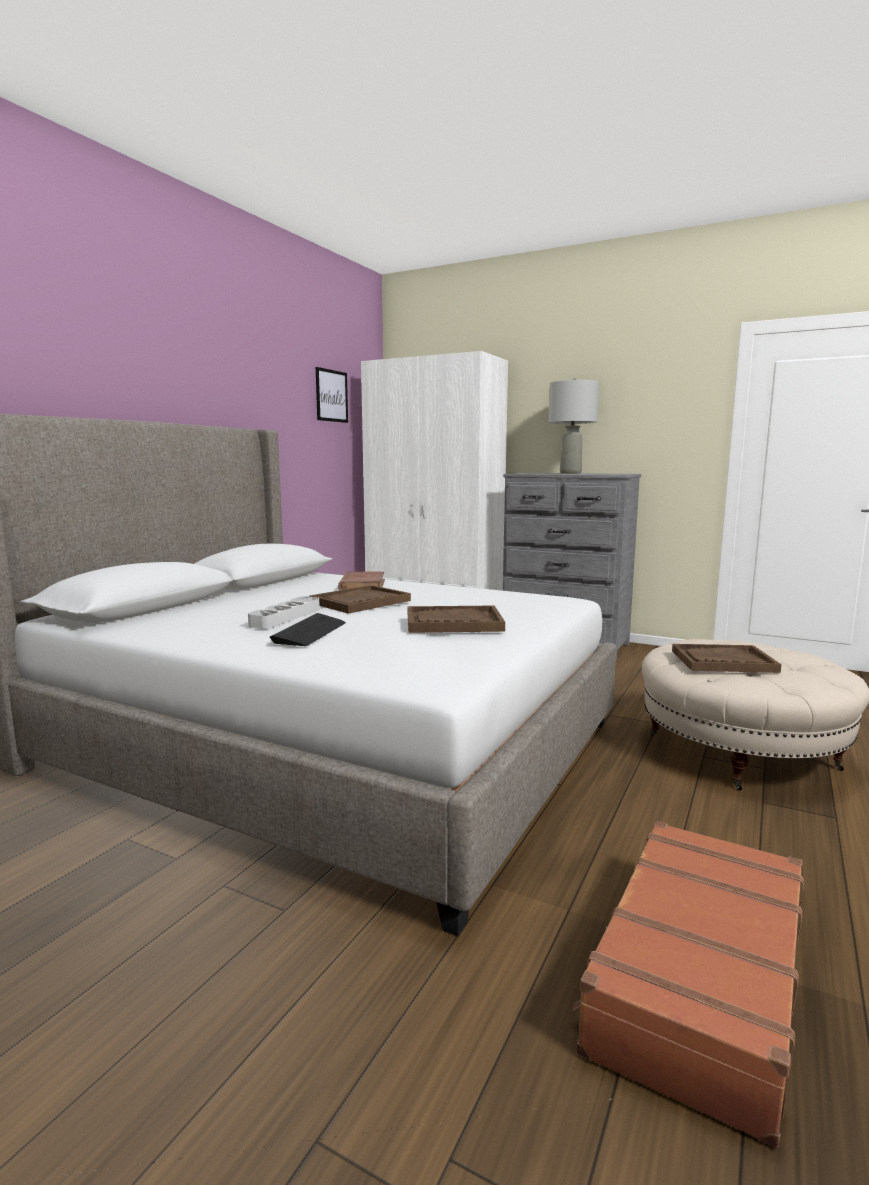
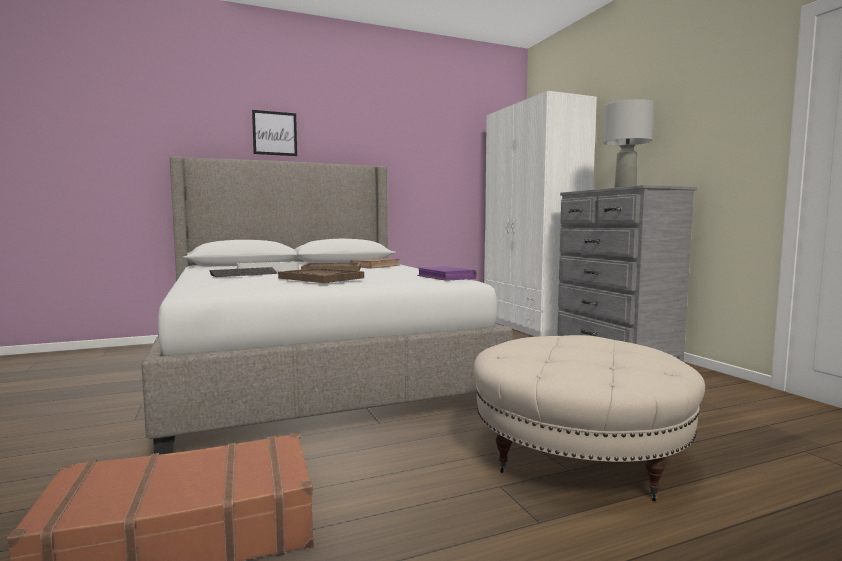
camera: 40 degrees right, 5 degrees down
(331, 396) = (463, 143): picture -> picture (275, 133)
(531, 596) = (446, 277): none -> purple book
(723, 661) = (545, 347): brown tray -> none

